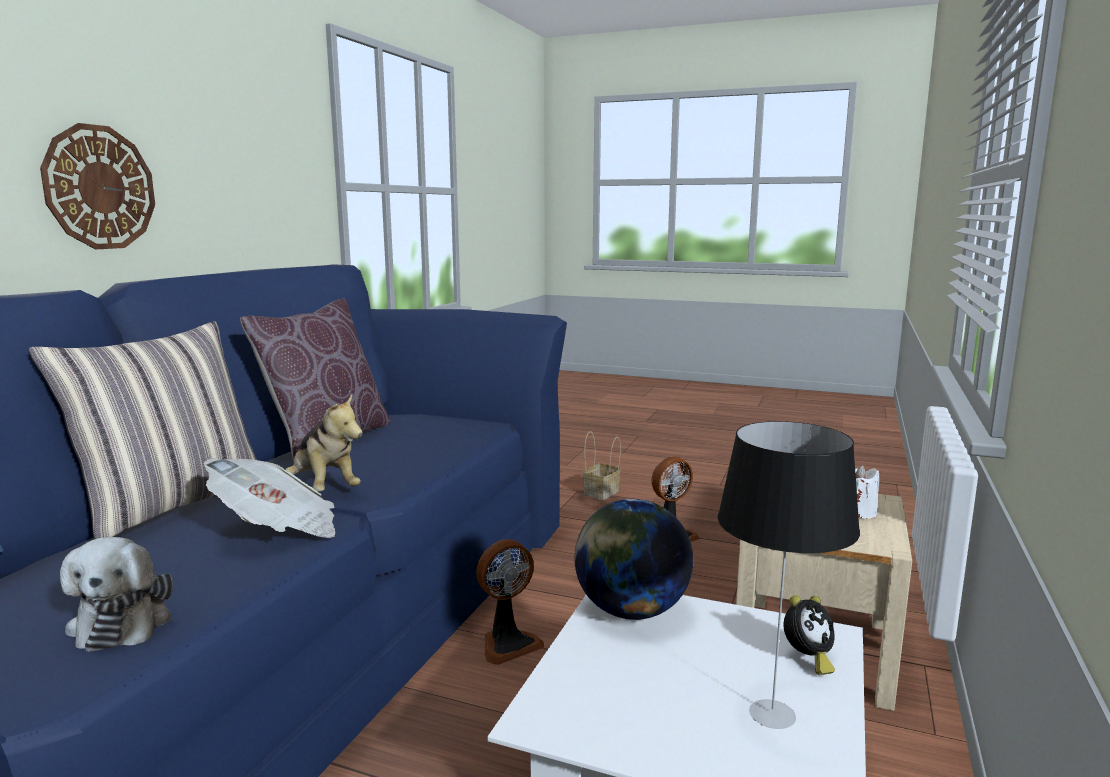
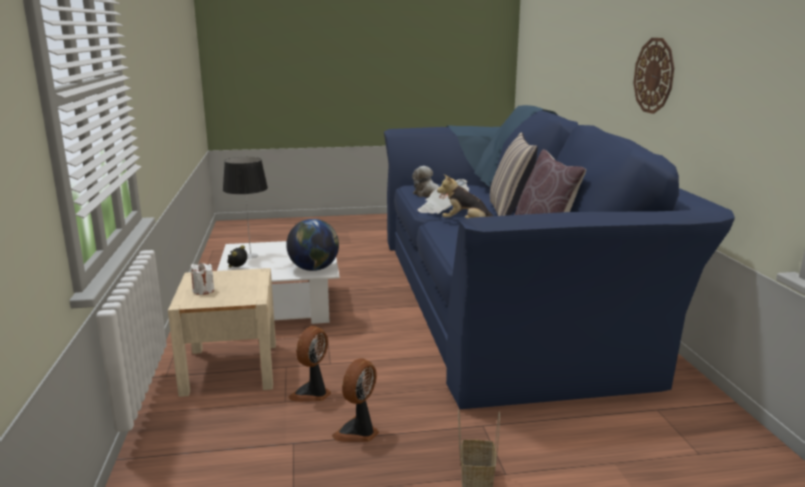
camera: 150 degrees right, 5 degrees up
(508, 644) = (396, 329): fan -> fan (312, 393)

